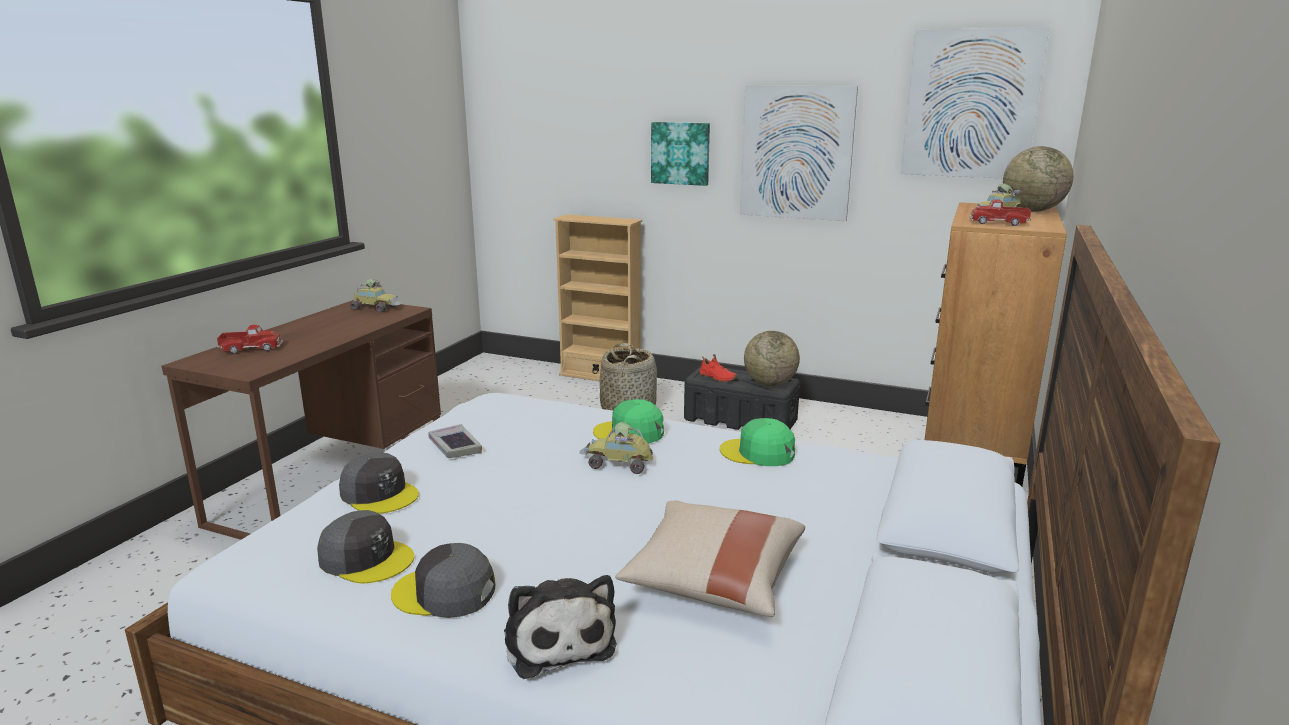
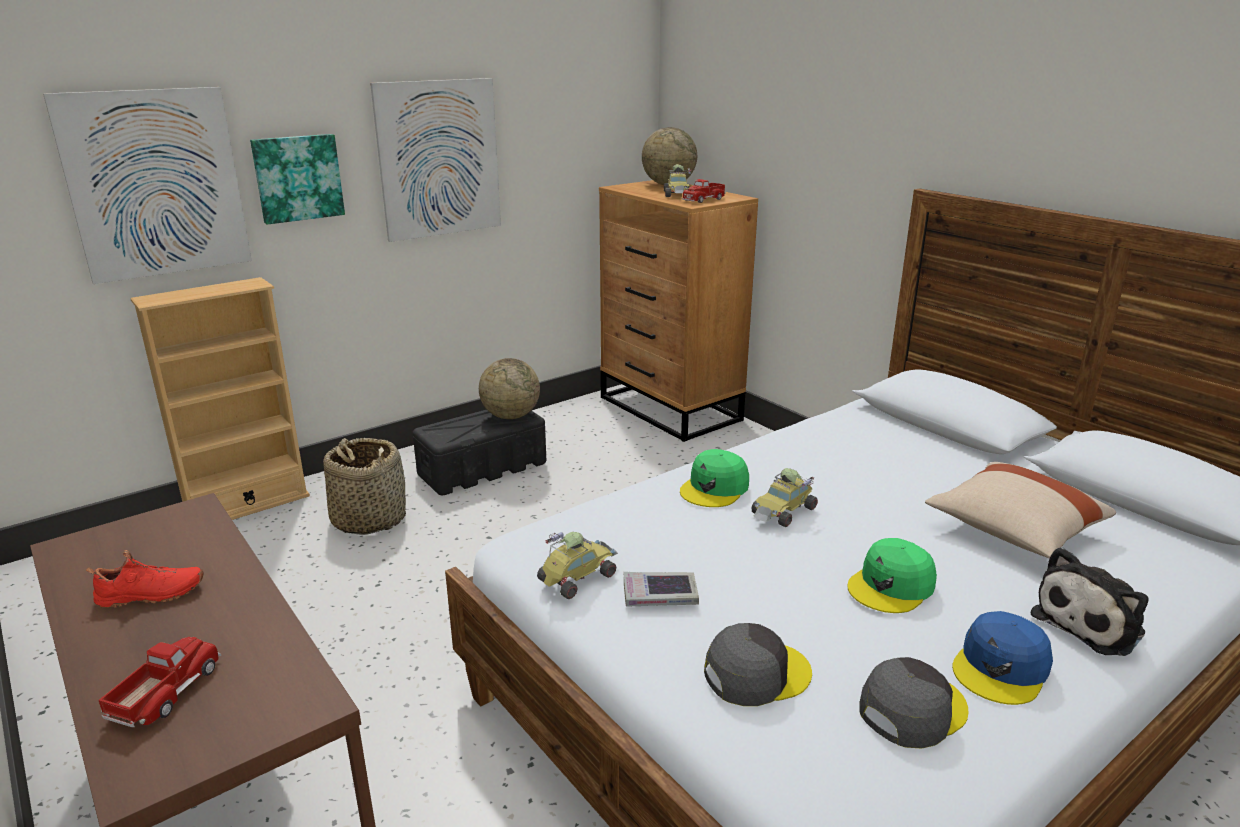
camera: 60 degrees left, 5 degrees up
(376, 308) = (129, 535): toy car -> toy car (577, 576)
(444, 593) = (1001, 668): grey cap -> blue cap
(558, 639) = (1091, 623): plush toy -> plush toy turned 135 degrees clockwise
(717, 378) = (460, 433): red shoe -> red shoe (151, 596)
(758, 453) = (804, 448): green cap -> green cap (892, 586)
(970, 104) = (586, 92): picture -> picture (156, 184)

